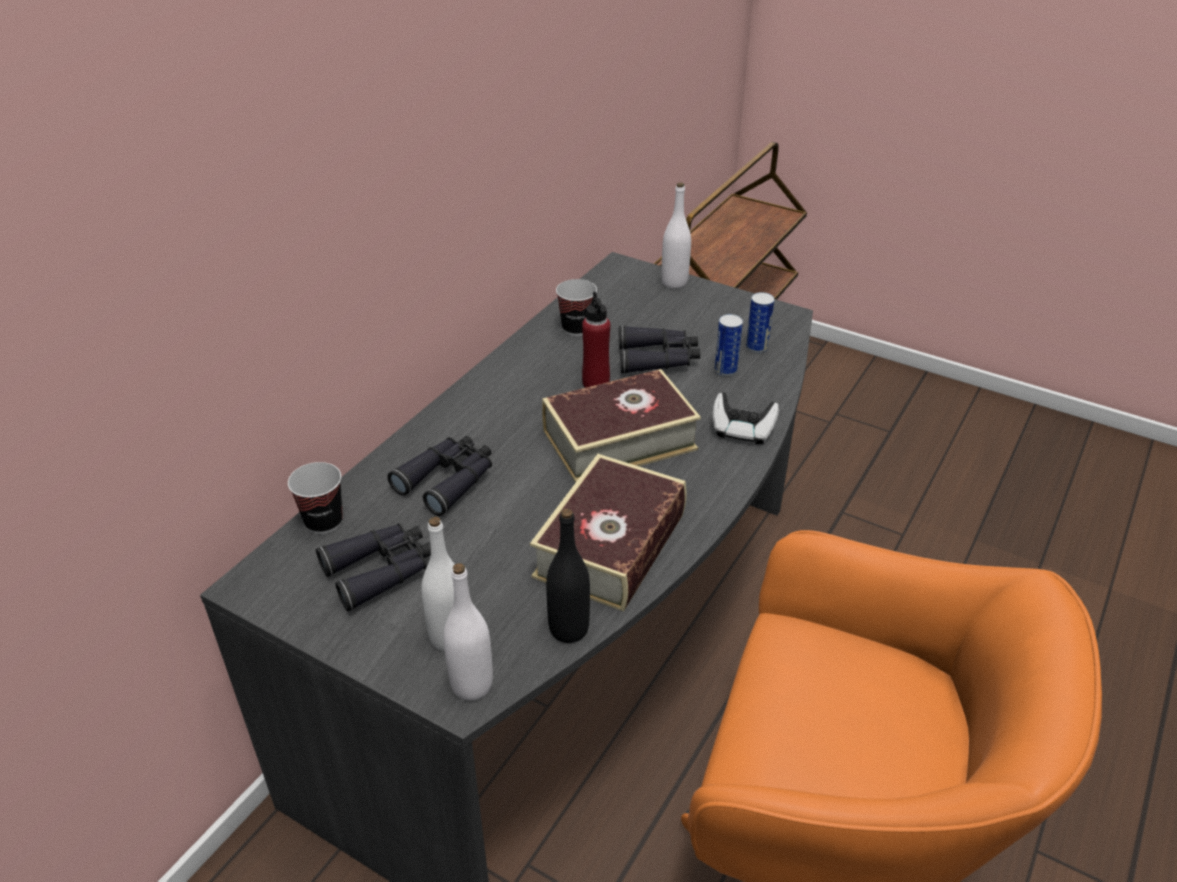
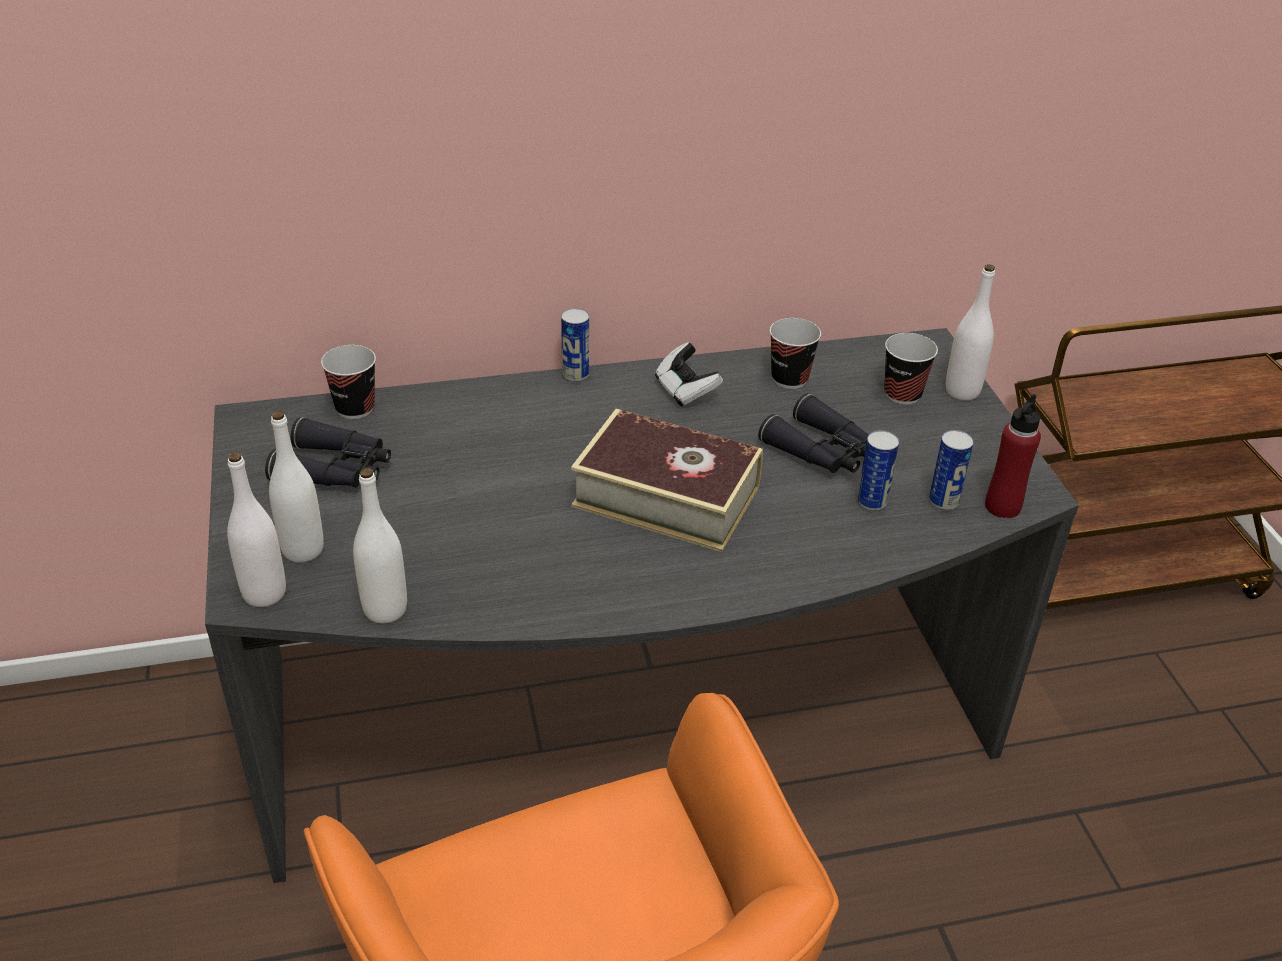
camera: 45 degrees right, 0 degrees up
(446, 403) = (575, 376): none -> can
(448, 480) = (482, 436): black binoculars -> none
(568, 629) = (385, 609): black bottle -> white bottle
(595, 383) = (727, 436): red bottle -> red bottle (1002, 507)
(610, 545) = (517, 573): book -> none
(648, 302) = (902, 394): none -> cup
(742, 431) = (792, 565): game controller -> game controller (686, 390)

